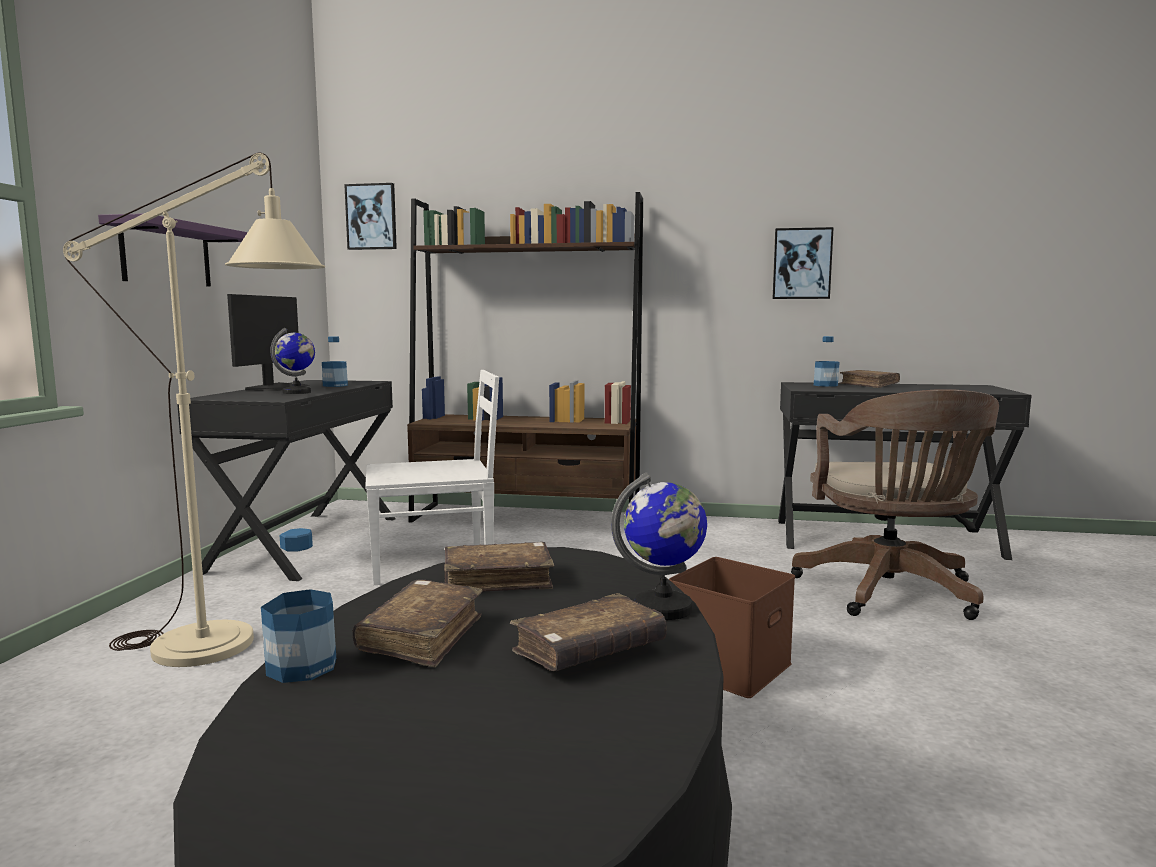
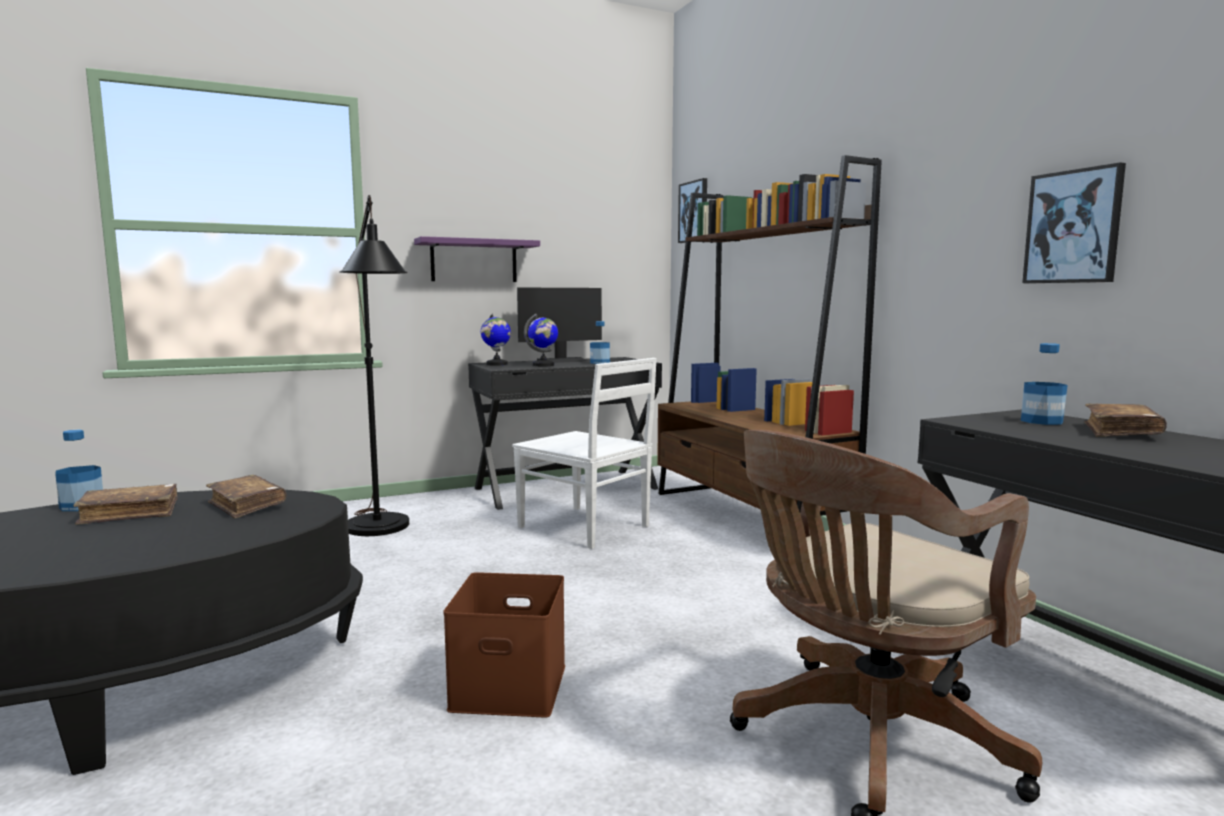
camera: 55 degrees right, 0 degrees up
(228, 648) = (379, 531): beige floor lamp -> black floor lamp
(588, 651) = (105, 547): brown book -> none
(663, 608) = (199, 549): globe -> globe (496, 364)

